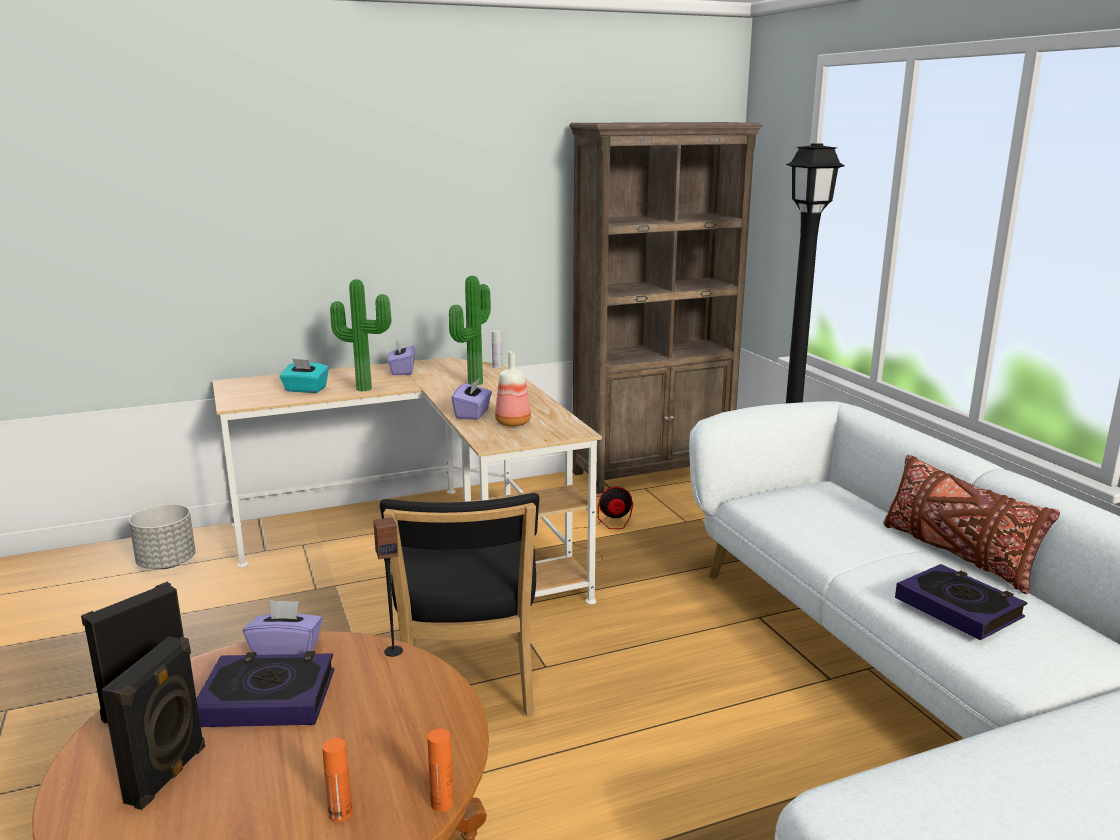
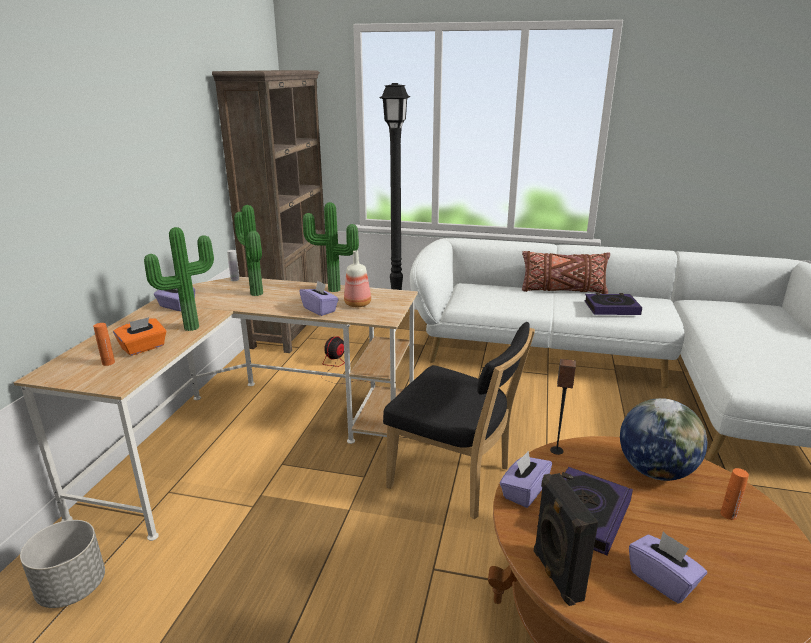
camera: 55 degrees left, 5 degrees up
(169, 775) = (662, 580): black speaker -> purple tissue box
(305, 389) = (143, 348): turquoise tissue box -> orange tissue box
(405, 734) = (655, 471): none -> globe
(442, 803) = (728, 477): orange bottle -> orange bottle (108, 363)
(534, 404) = (333, 290): none -> potted plant

